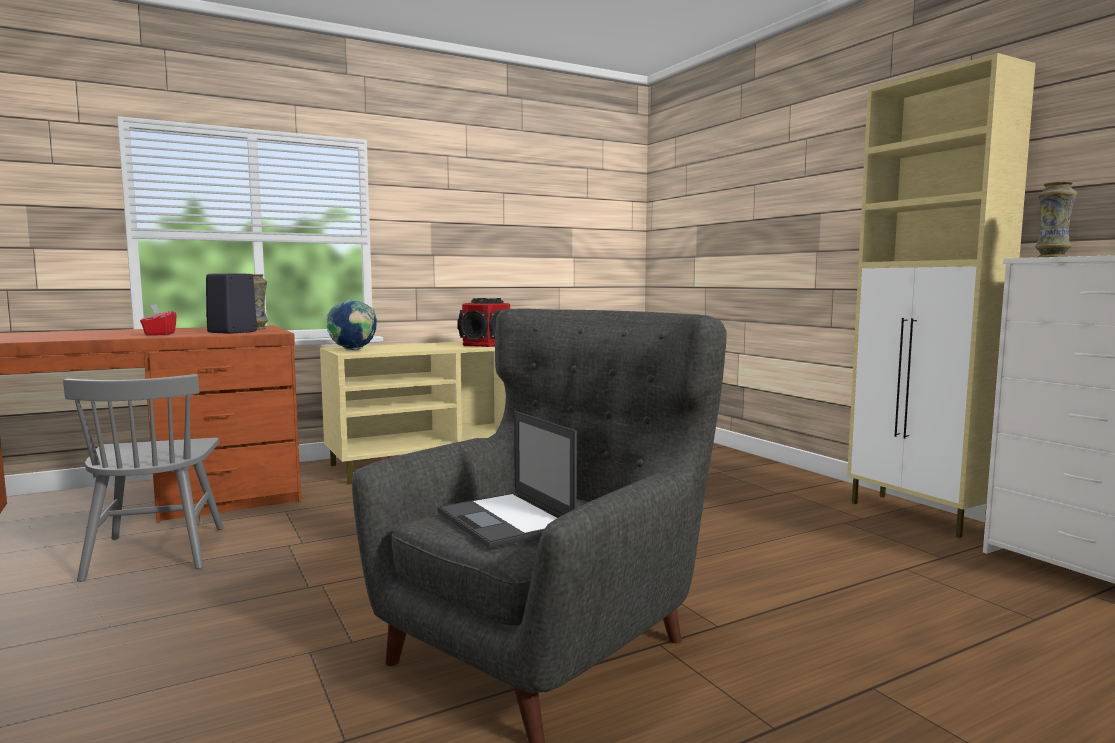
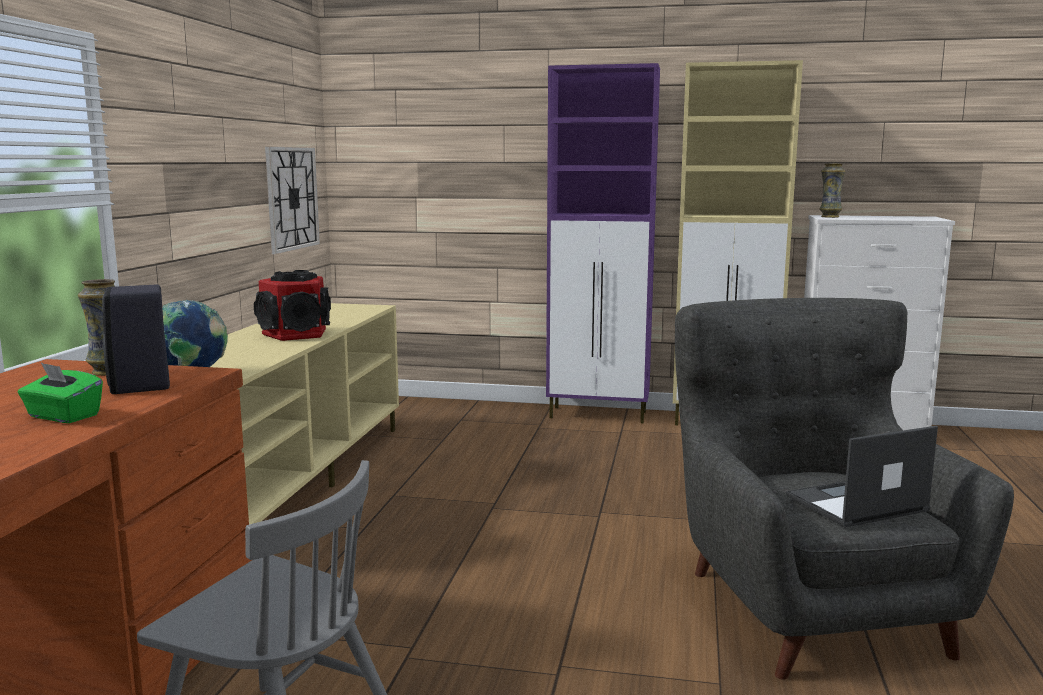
camera: 50 degrees left, 5 degrees up
(159, 334) = (63, 416): red tissue box -> green tissue box
(506, 520) = (855, 503): laptop -> laptop turned 150 degrees clockwise
(587, 256) = (292, 198): none -> wall clock
(798, 478) = (599, 415): none -> purple cabinet

